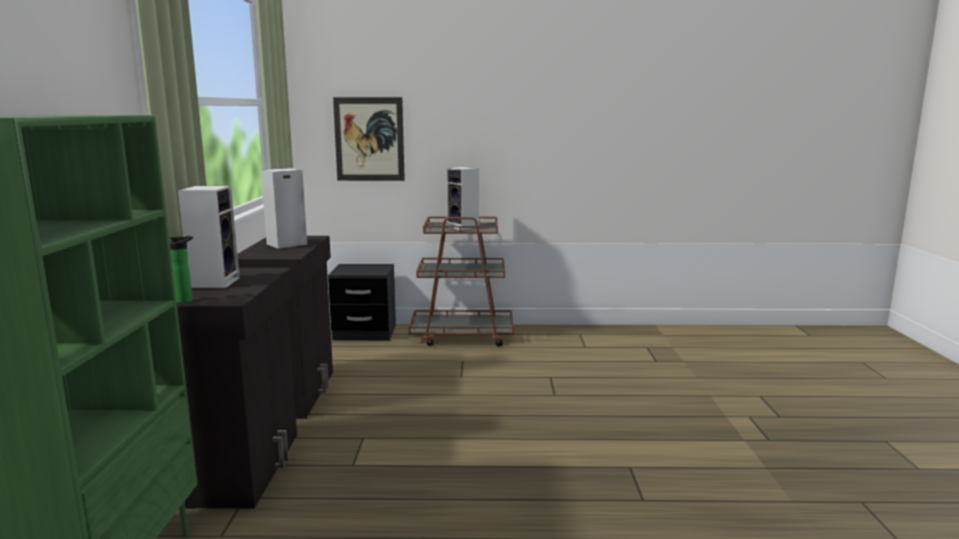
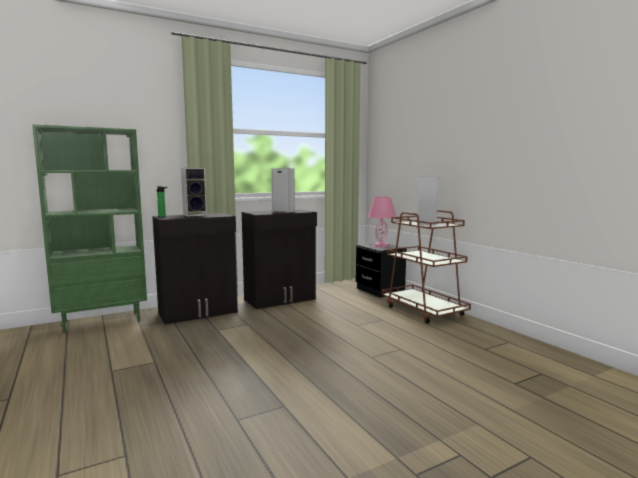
camera: 60 degrees right, 5 degrees down
(361, 269) = (381, 246): none -> pink table lamp
(369, 139) = (402, 158): picture -> none

